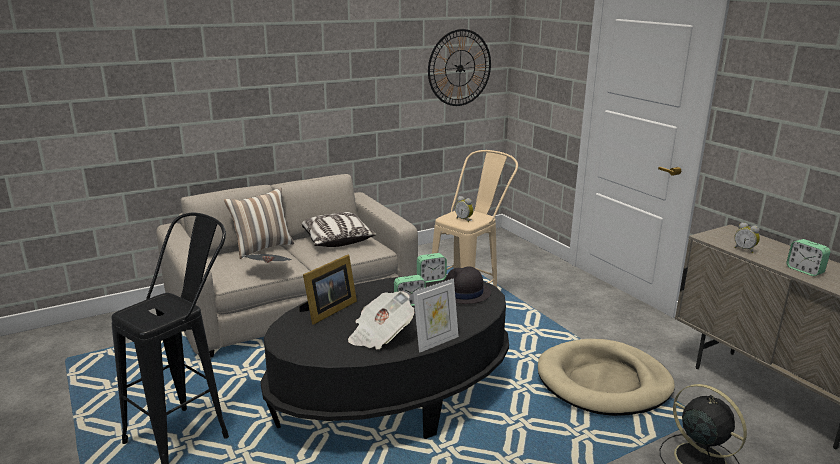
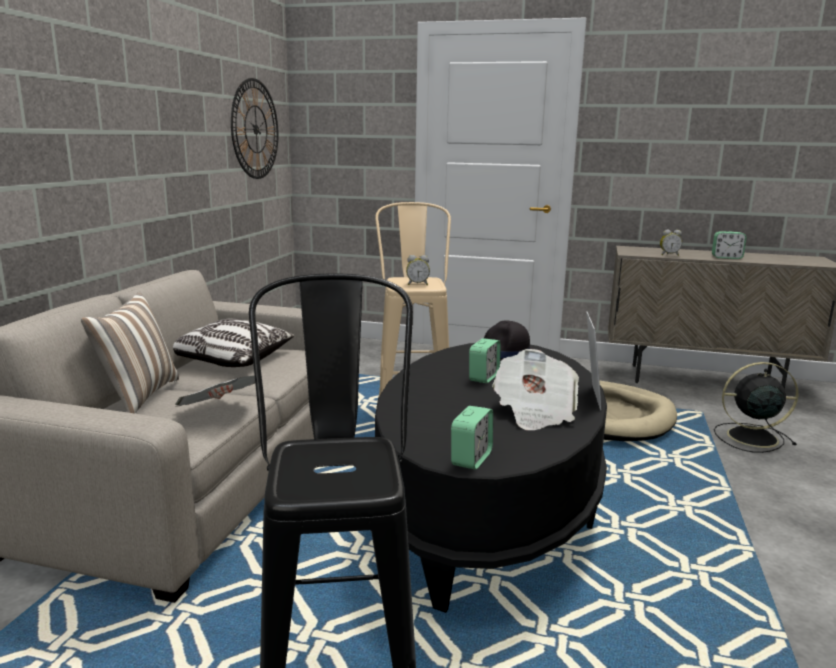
camera: 45 degrees left, 5 degrees down
(328, 311) = (426, 414): picture frame -> none
(431, 279) = (449, 354): alarm clock -> alarm clock (471, 459)

